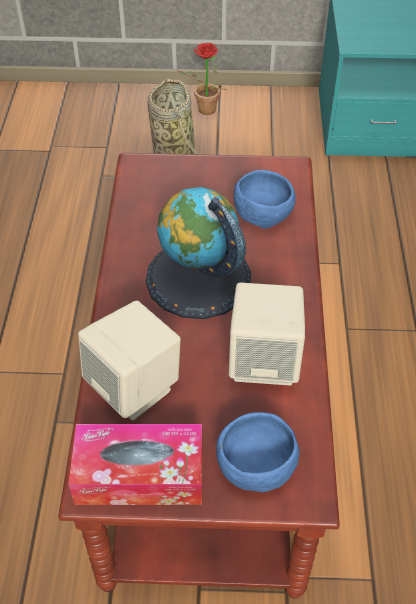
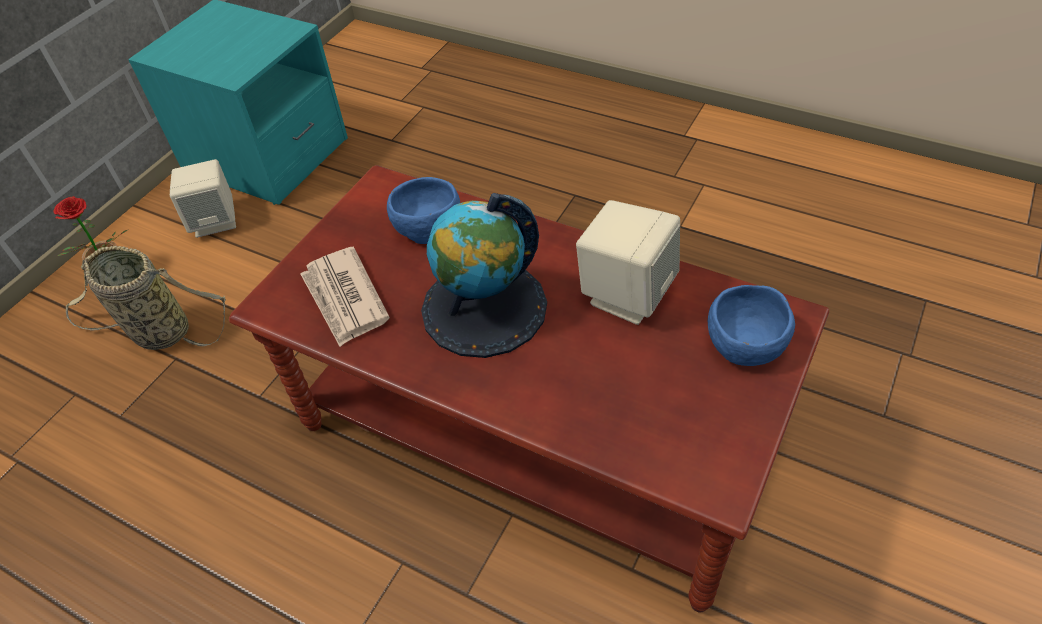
camera: 60 degrees left, 0 degrees up
(135, 388) = (605, 411): beige speaker -> beige speaker (215, 221)
(140, 474) = (720, 441): tissue box -> none
(164, 200) = (345, 299): none -> newspaper

